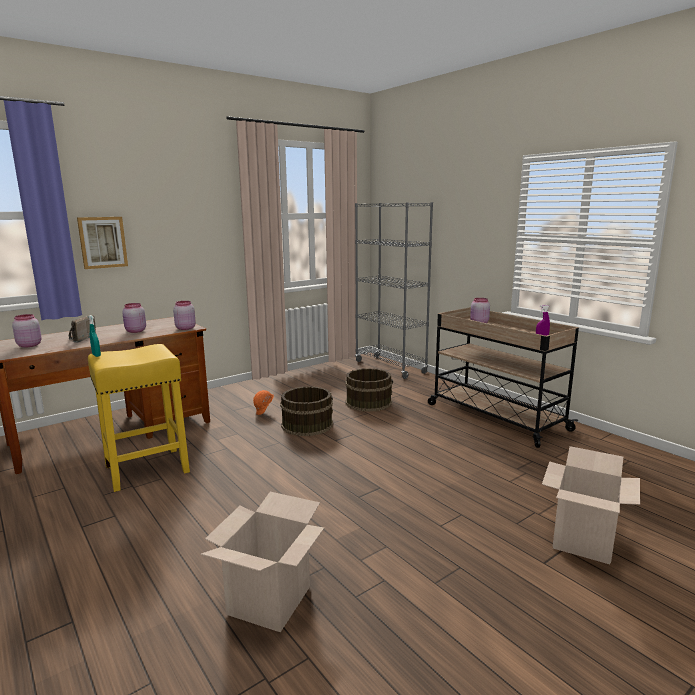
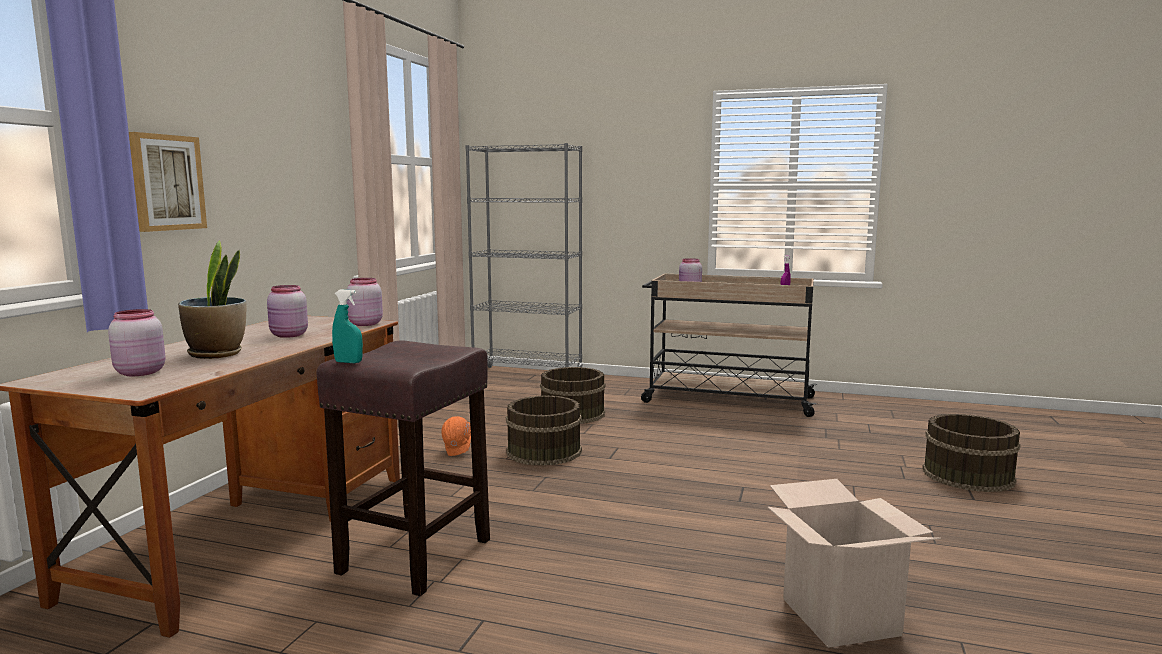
camera: 35 degrees left, 5 degrees down
(80, 339) = (217, 354): radio -> potted plant
(145, 469) = (414, 557): yellow stool -> brown stool
(583, 540) = (967, 475): cardboard box -> brown bucket

